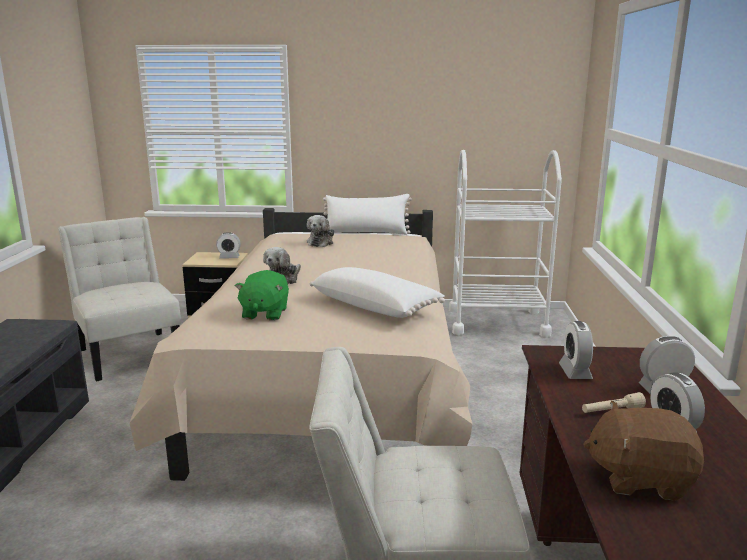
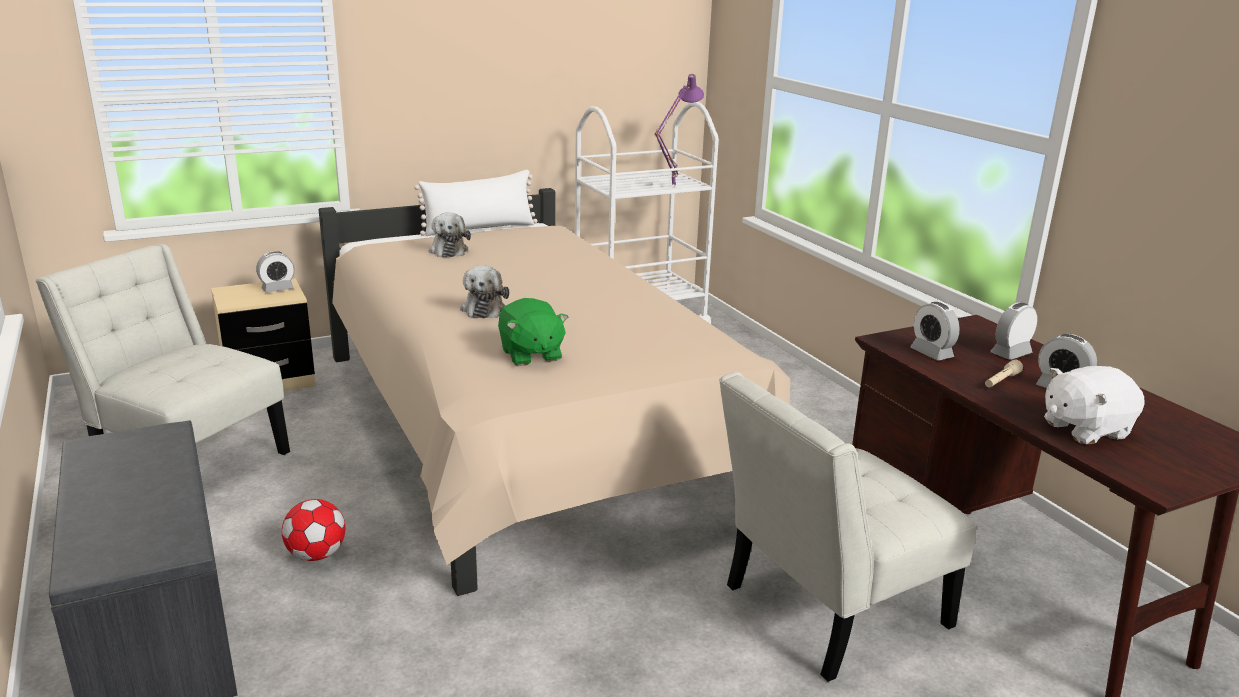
camera: 30 degrees left, 5 degrees up
(126, 427) = (316, 555): none -> football
(375, 306) = (643, 323): white pillow -> none
(520, 216) = (672, 187): none -> purple table lamp
(640, 478) = (1084, 429): brown plush toy -> white plush toy

